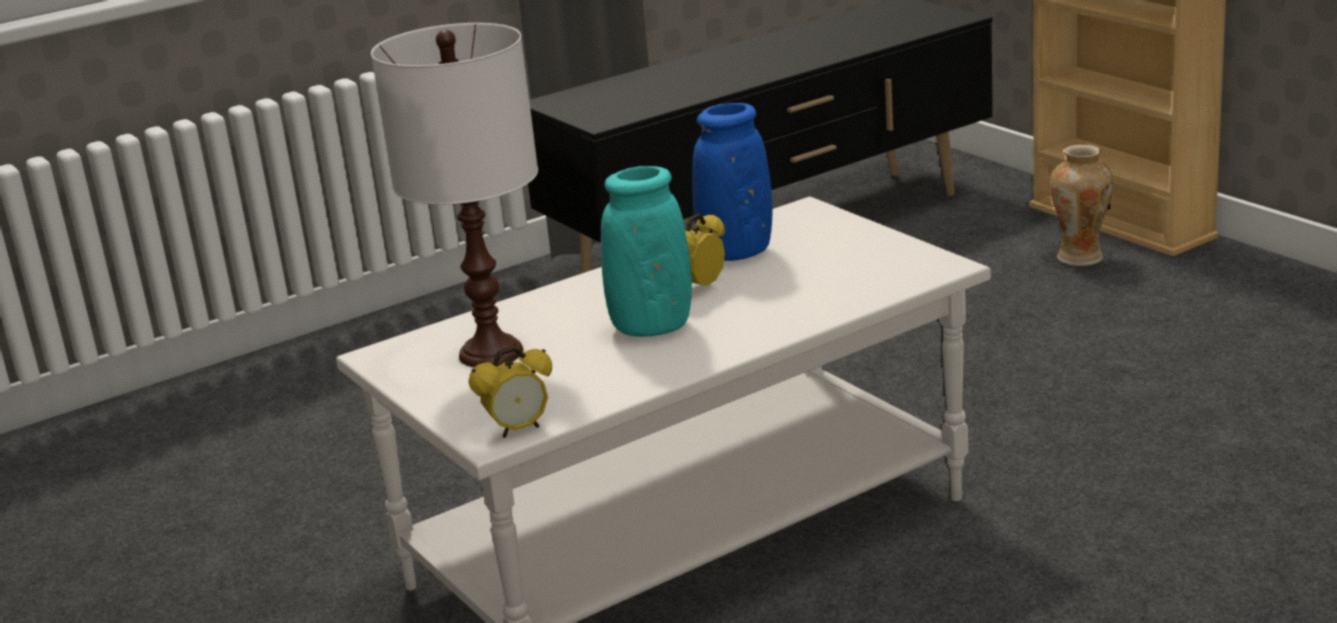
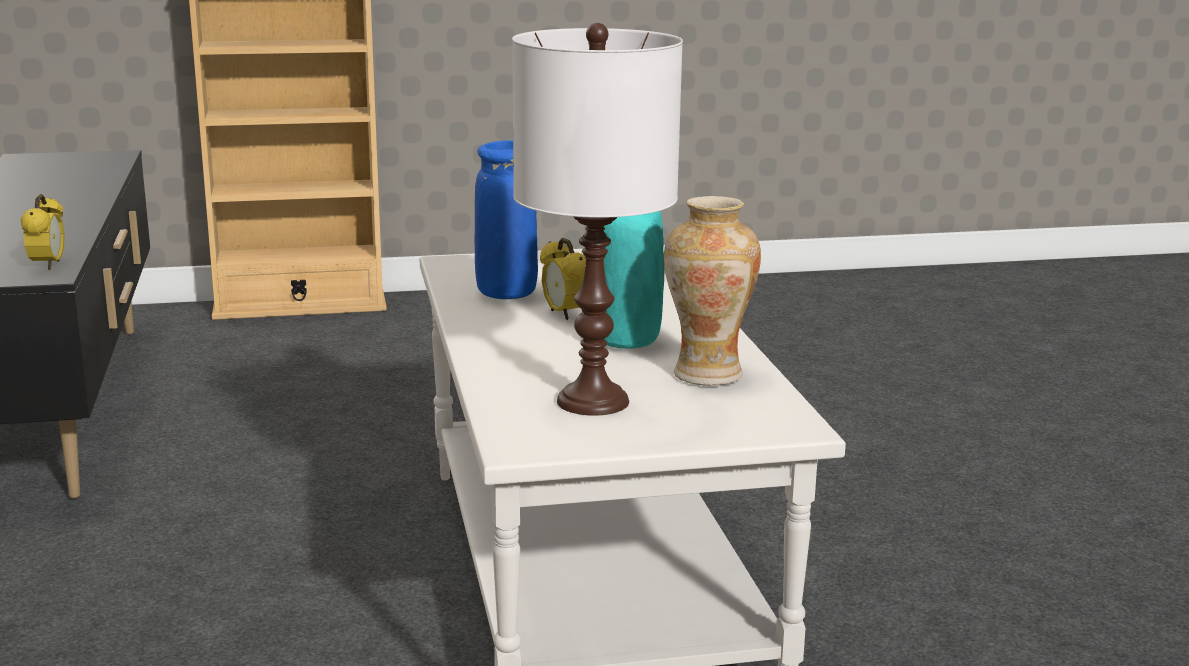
camera: 70 degrees left, 5 degrees down
(518, 430) = (788, 415): alarm clock -> alarm clock (48, 265)
(1081, 258) = (334, 331): vase -> vase (707, 374)

